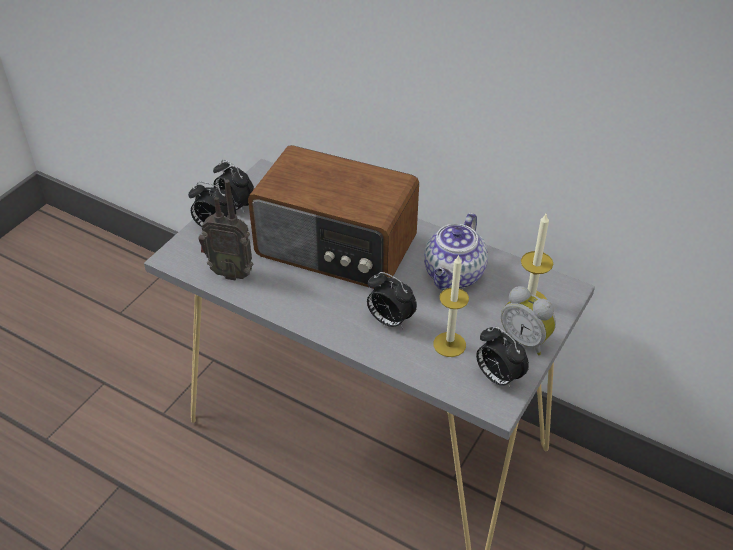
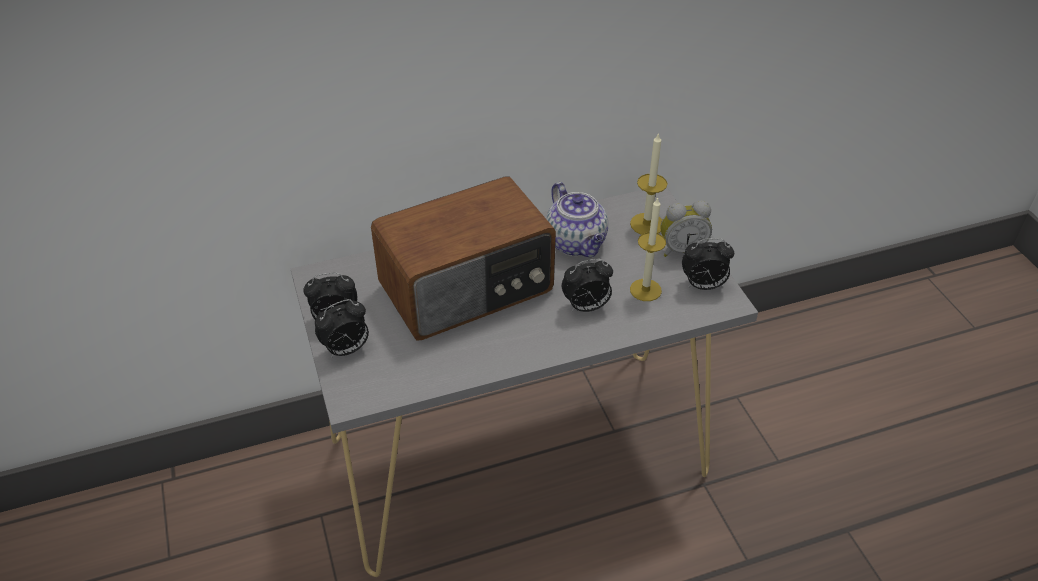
camera: 50 degrees left, 0 degrees up
(231, 272) = (418, 370): radio -> none

